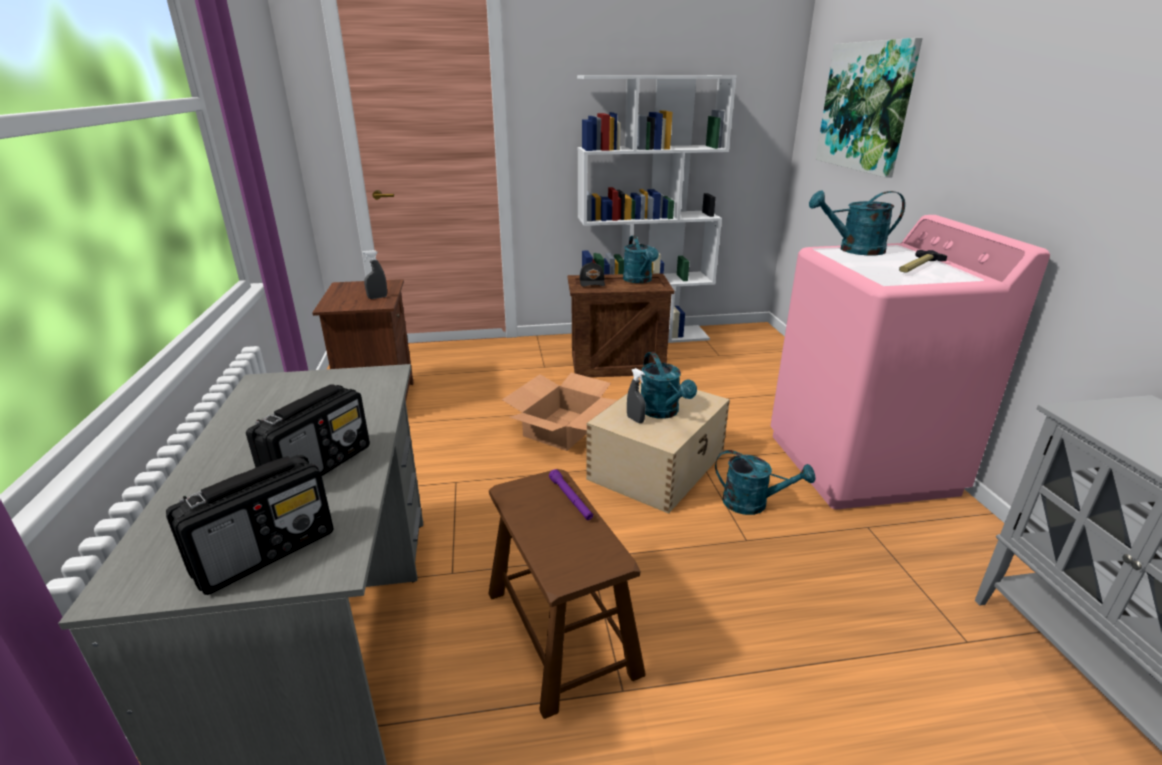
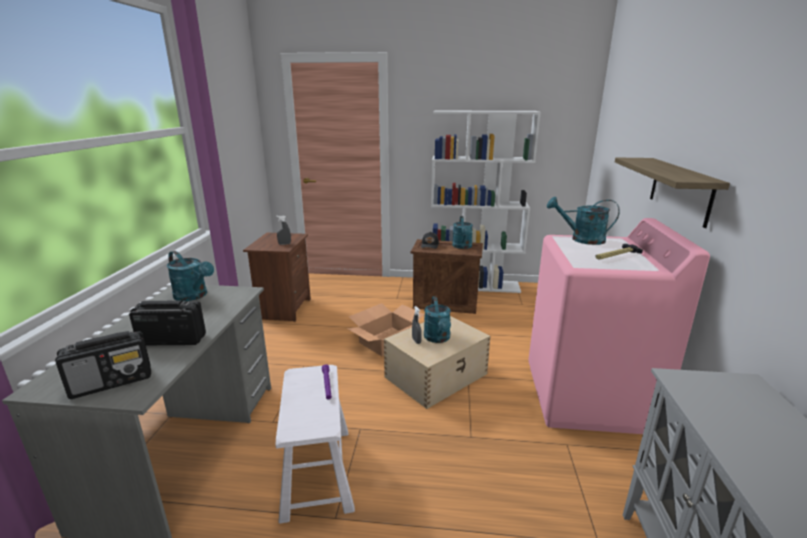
camera: 15 degrees right, 5 degrees down
(319, 465) = (172, 340): radio -> radio turned 135 degrees counterclockwise
(561, 631) = (317, 471): brown stool -> white stool
(753, 504) = (489, 412): turquoise watering can -> turquoise watering can (194, 296)
(866, 107) = (627, 136): picture -> none
(980, 172) = (680, 190): none -> shelf

